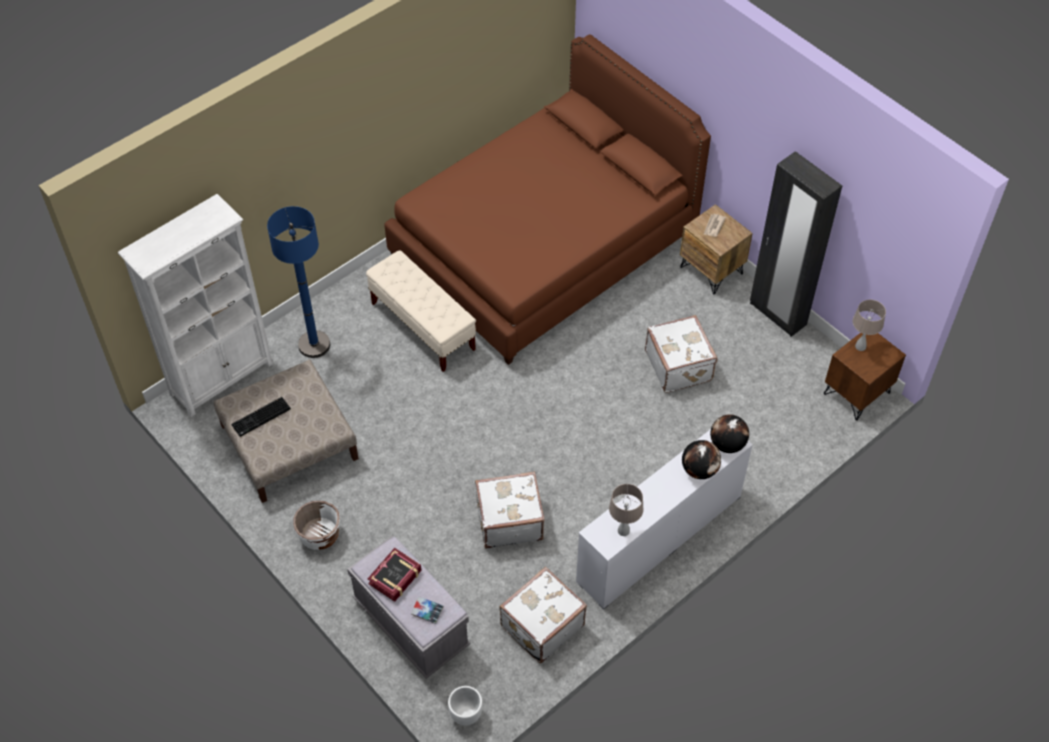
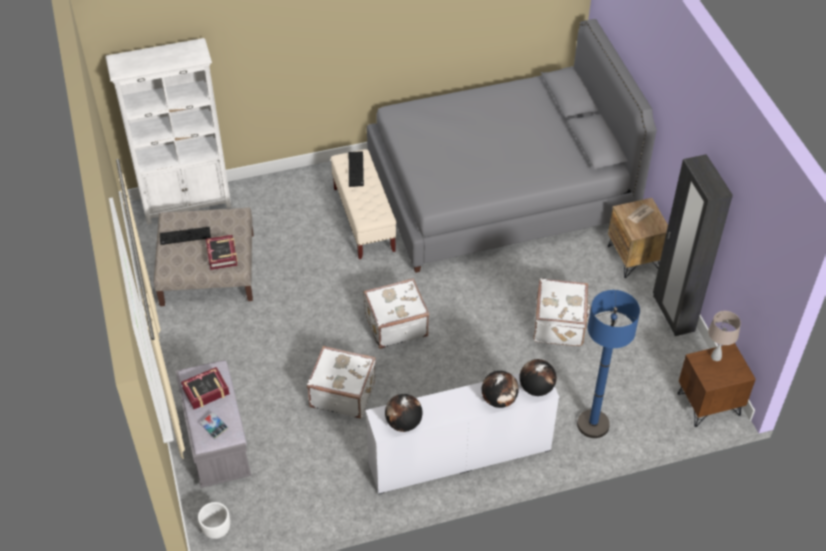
camera: 25 degrees right, 5 degrees down
(314, 345) = (271, 204): blue floor lamp -> blue floor lamp (593, 424)
(314, 423) = (222, 255): none -> book
(319, 535) = (188, 347): white planter -> none
(403, 277) = (356, 170): none -> keyboard
(541, 625) = (319, 485): white suitcase -> white suitcase (395, 325)
(543, 245) = (499, 191): brown bed -> grey bed
(623, 531) = (403, 423): beige table lamp -> globe

